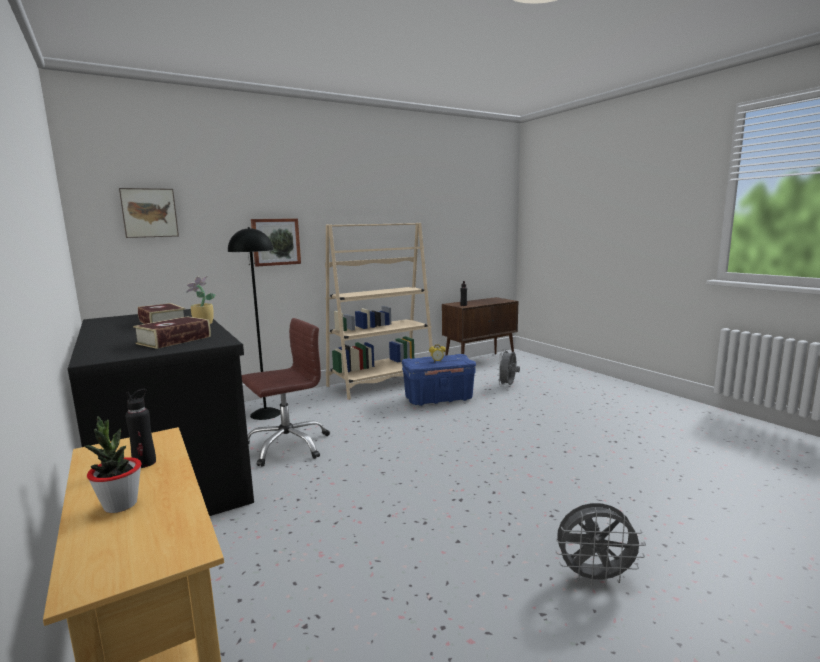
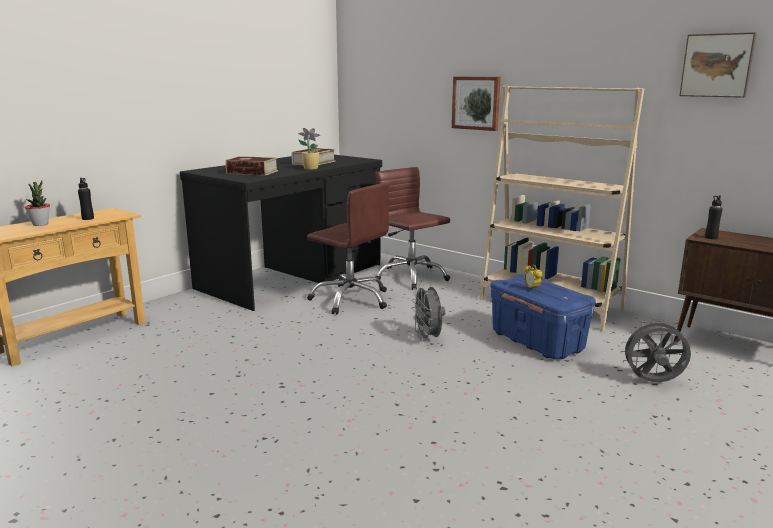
camera: 70 degrees right, 5 degrees up
(149, 213) = (382, 69): picture -> picture (717, 65)
(265, 414) = (410, 277): black floor lamp -> brown office chair
(595, 577) = (159, 465): grey fan -> grey fan (428, 338)

